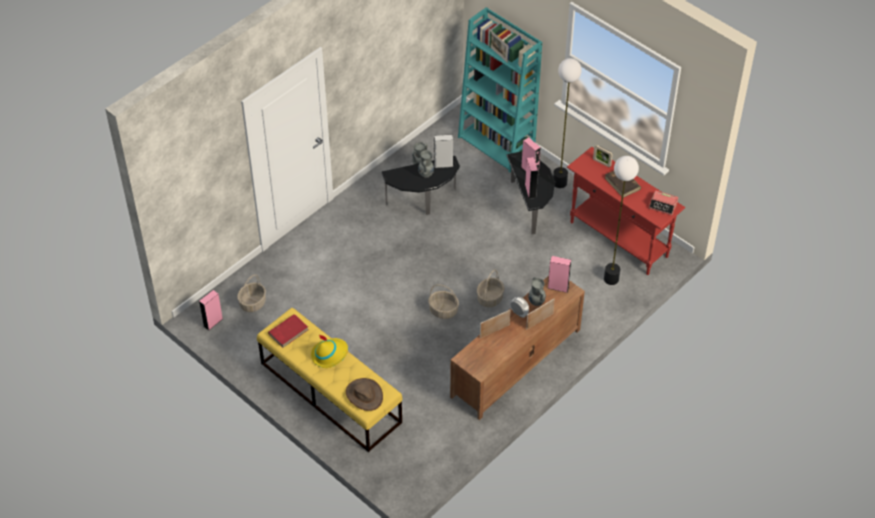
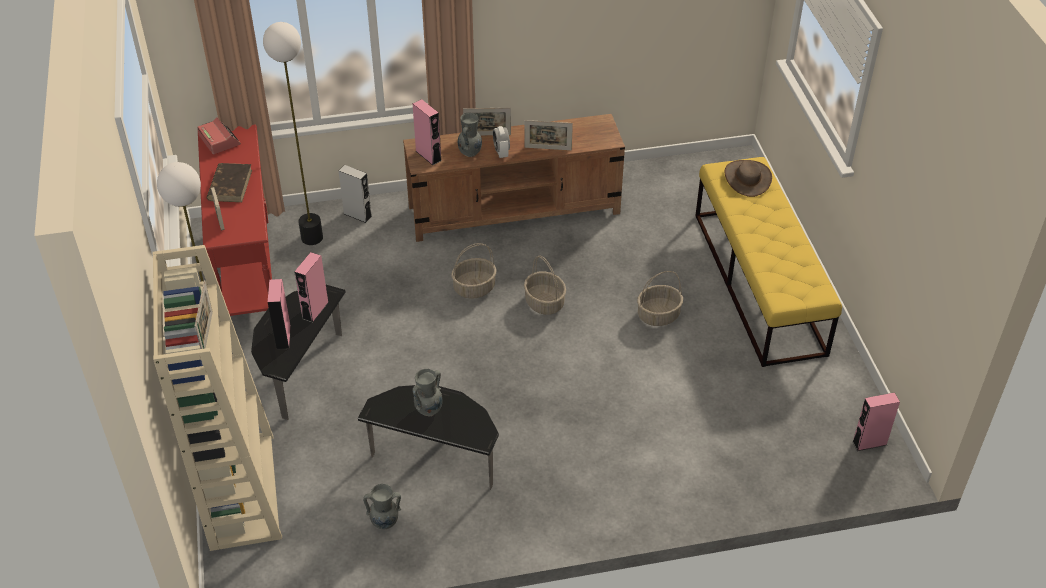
camera: 145 degrees left, 5 degrees down
(252, 303) = (795, 441): basket -> basket (658, 315)
(288, 331) = (797, 284): red book -> none
(329, 354) = (759, 236): yellow hat -> none
(443, 164) = (389, 412): grey speaker -> grey speaker (357, 215)
(497, 145) = (241, 490): turquoise bookcase -> beige bookcase

